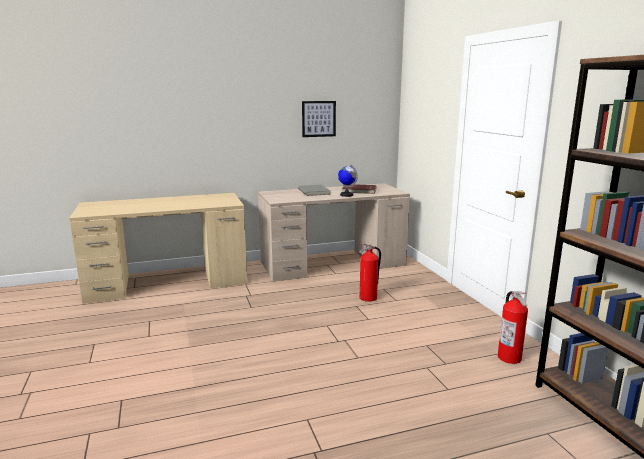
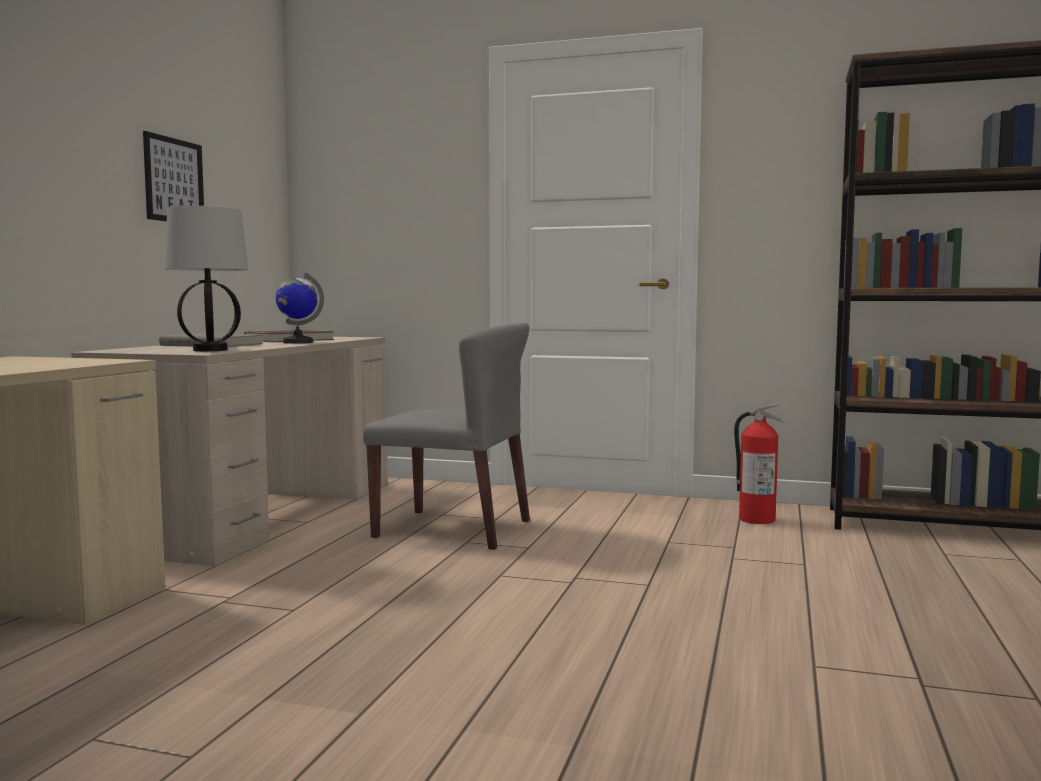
camera: 55 degrees left, 10 degrees down
(288, 198) = (209, 350): none -> table lamp
(368, 298) = (454, 529): fire extinguisher -> grey chair

